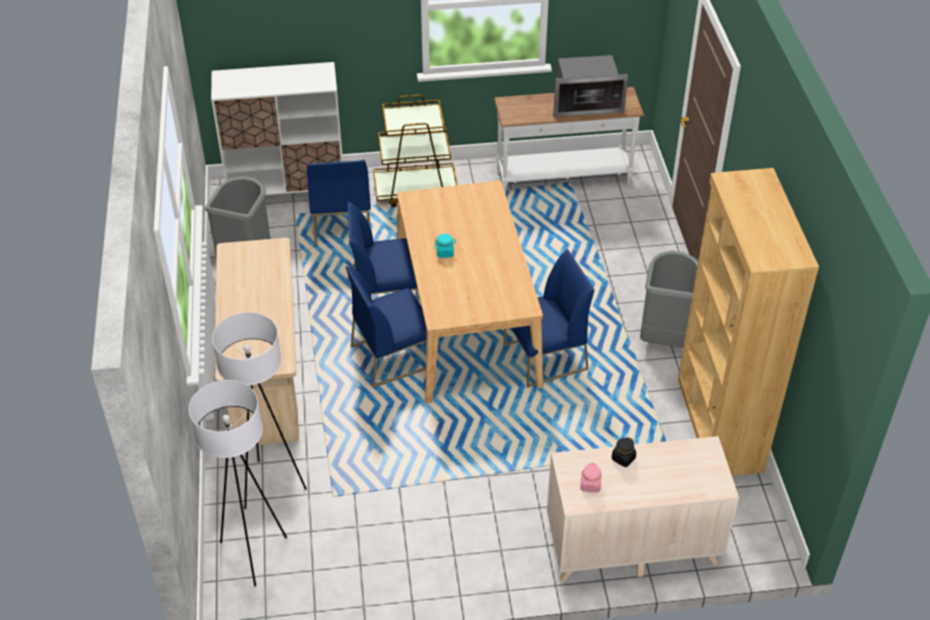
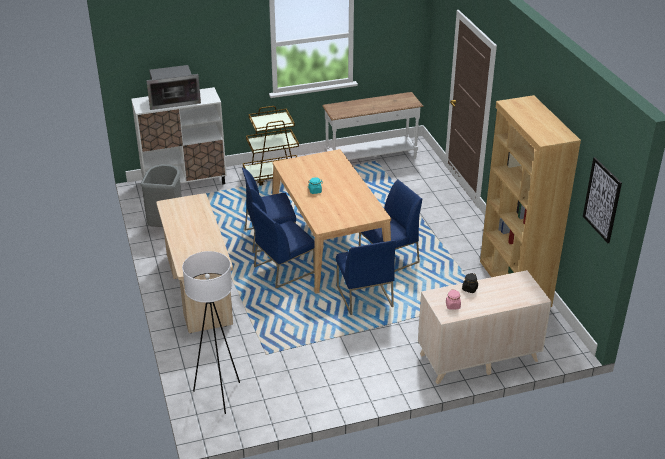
camera: 10 degrees left, 10 degrees down
(270, 486) = (220, 353): white floor lamp -> none
(341, 223) = (227, 198): blue chair -> blue chair (364, 296)
(585, 103) = (383, 103): microwave -> microwave (173, 100)
(664, 337) = (463, 239): grey trash can -> none
(835, 365) = (602, 200): none -> picture

